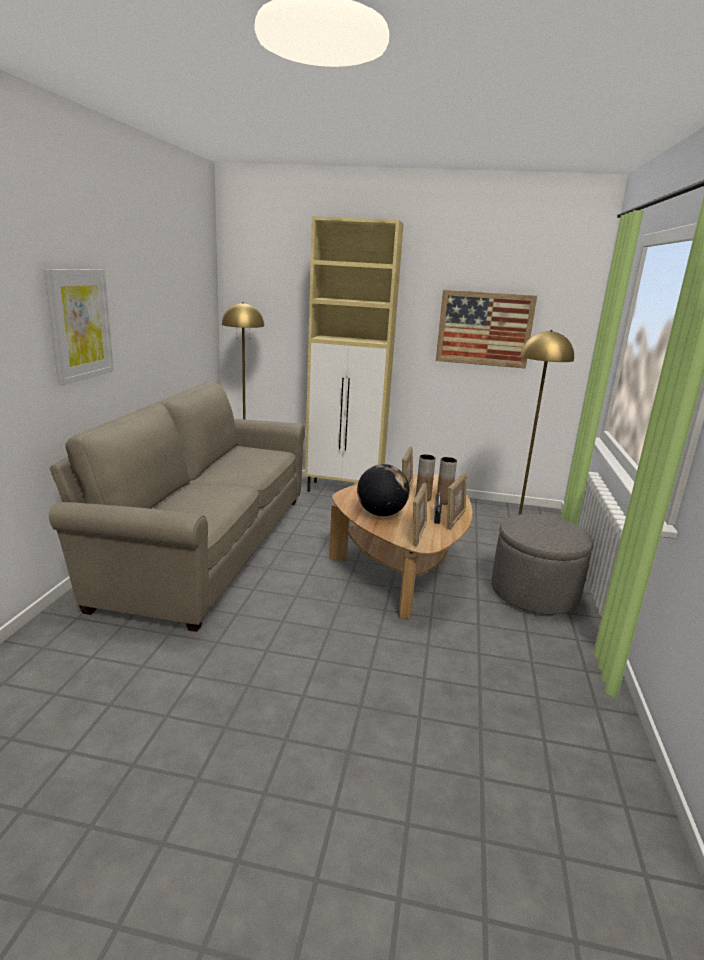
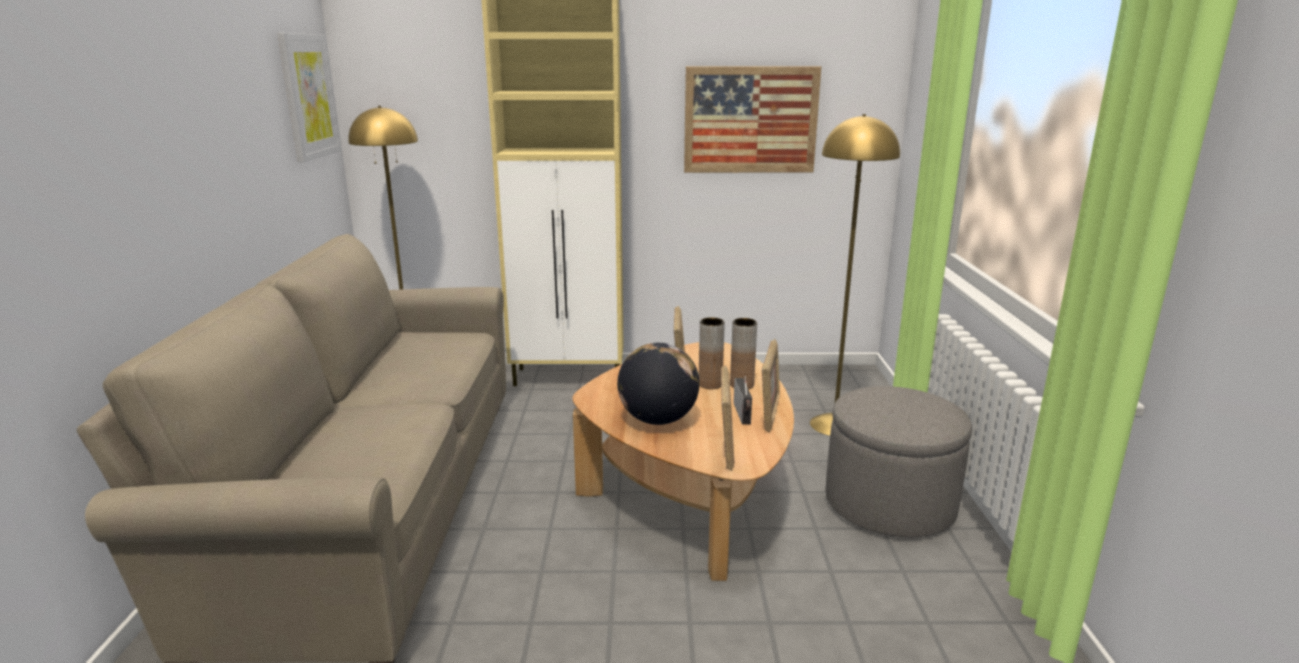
camera: 10 degrees left, 0 degrees up
(79, 325) = (103, 165): picture -> picture (309, 96)

